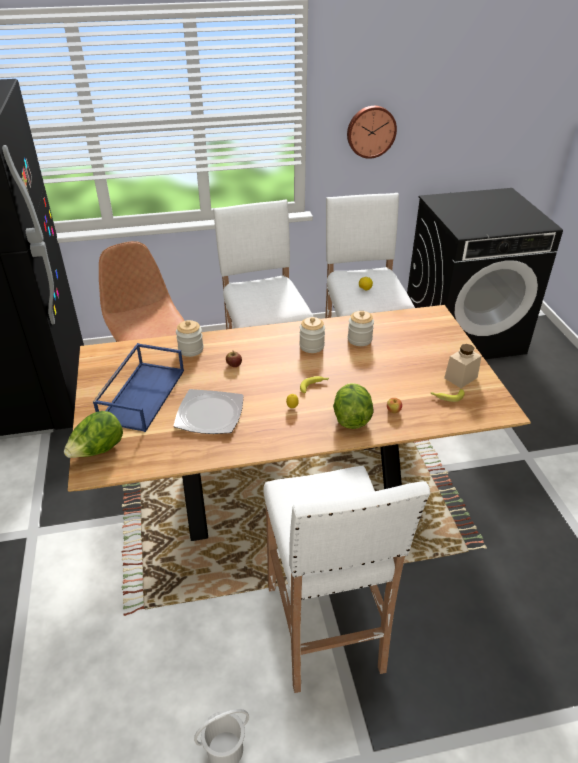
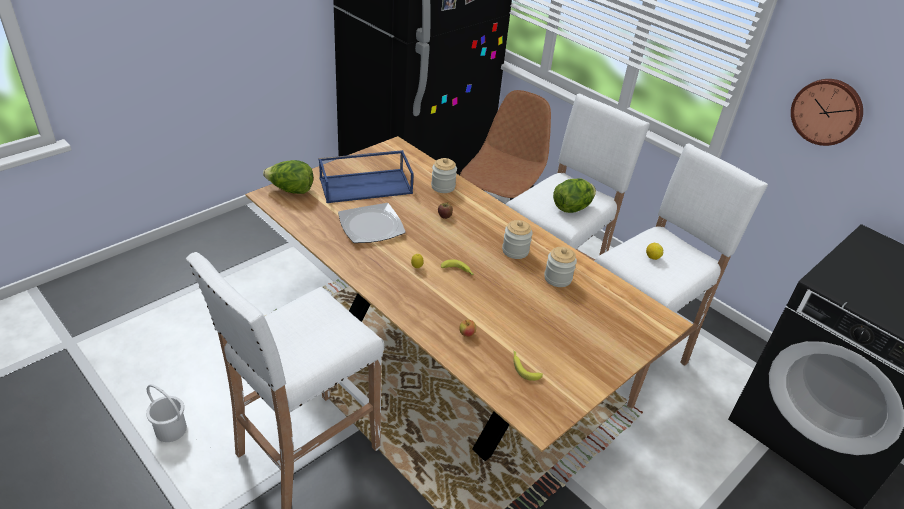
camera: 55 degrees right, 0 degrees up
(351, 419) = (432, 309): lettuce -> lettuce (571, 208)
(460, 378) = (566, 371): beige jar -> none

